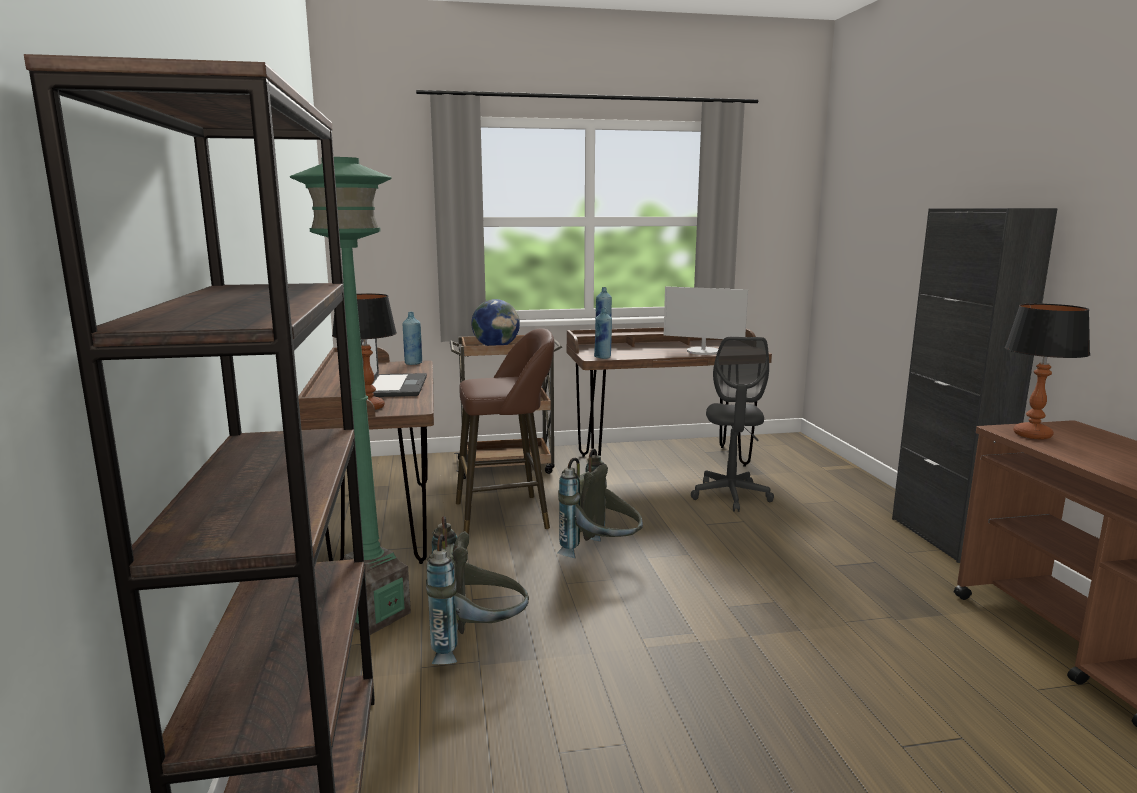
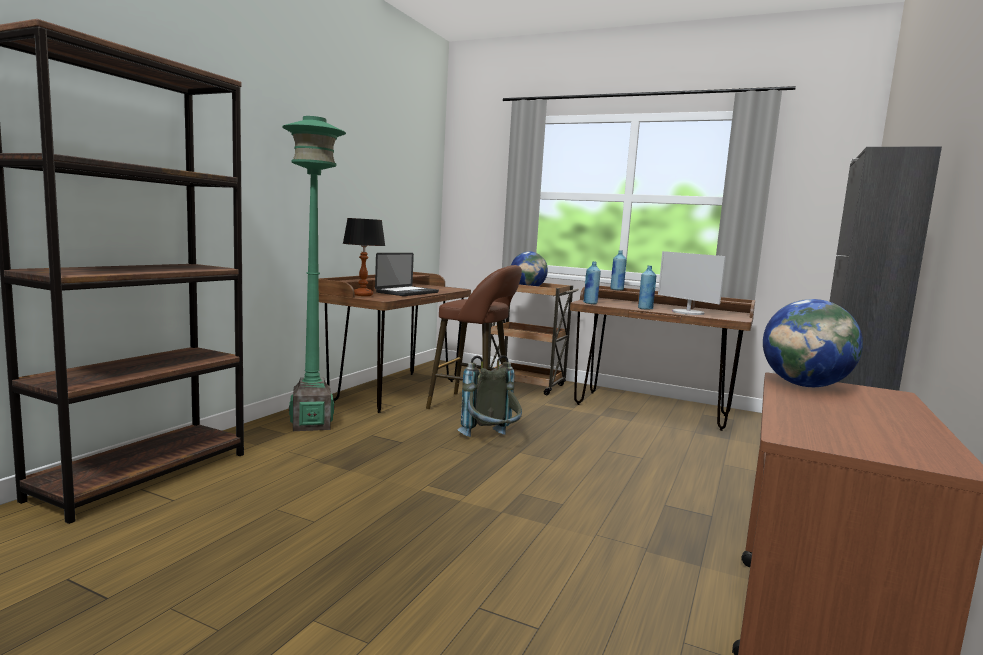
camera: 35 degrees right, 5 degrees down
(413, 363) = (454, 288): blue bottle -> blue bottle (645, 309)
(477, 644) = (333, 453): grey backpack -> none
(730, 496) = (665, 442): grey office chair -> none
(1033, 435) = (805, 385): table lamp -> globe

